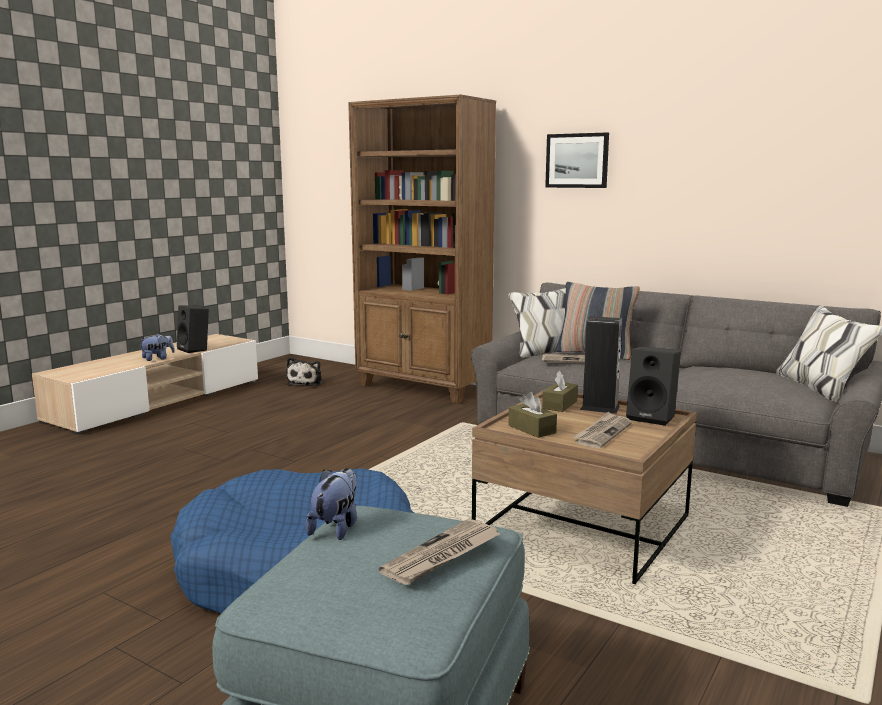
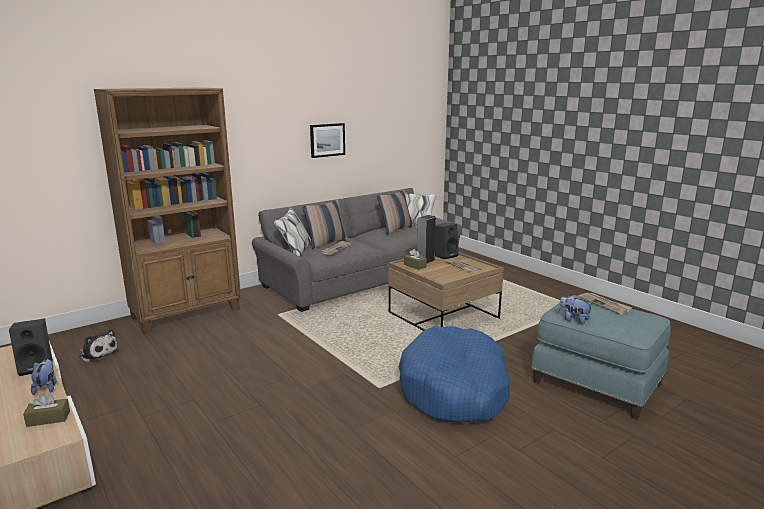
camera: 70 degrees left, 5 degrees up
(532, 429) = (448, 276): brown tissue box -> brown tissue box (48, 419)
(577, 160) = (263, 128): picture -> picture (327, 140)
(749, 375) = (396, 230): none -> pillow

